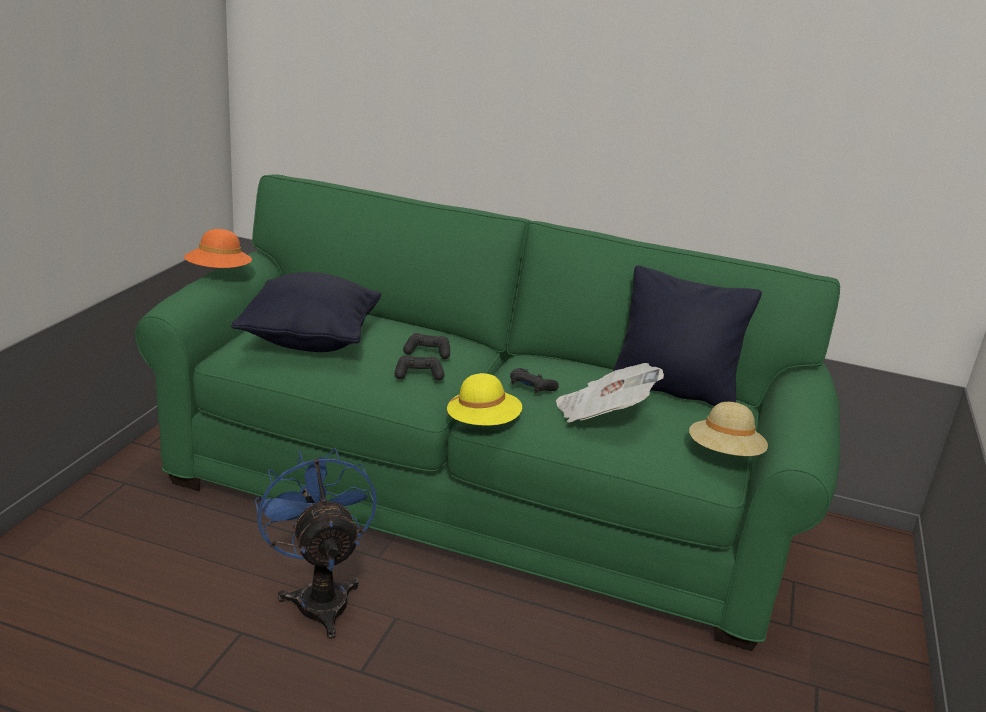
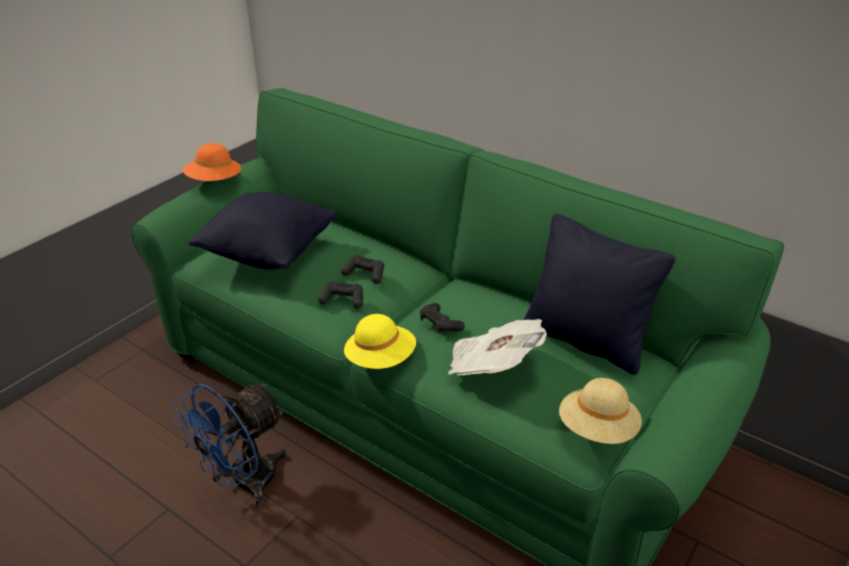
camera: 20 degrees right, 10 degrees up
(319, 596) = (244, 483): blue fan -> blue fan turned 135 degrees counterclockwise

